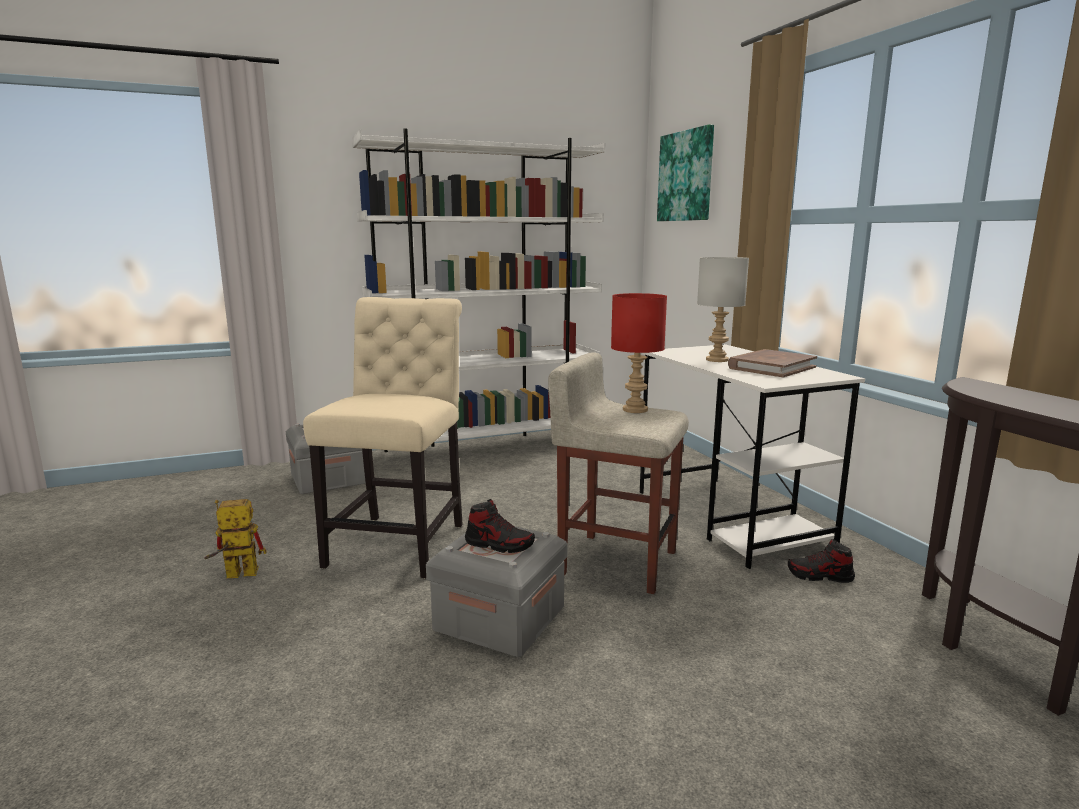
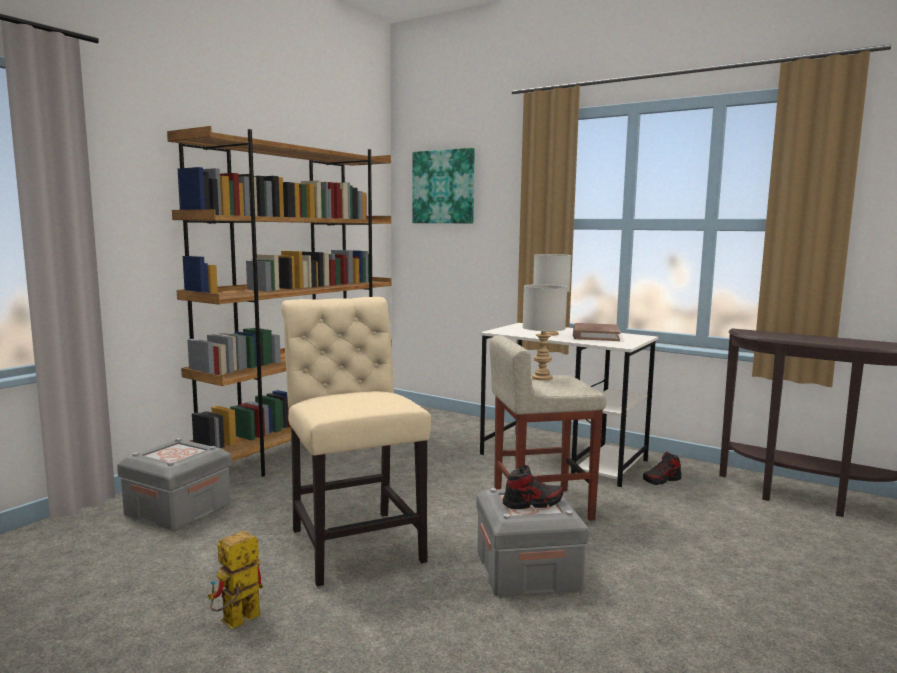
camera: 35 degrees left, 5 degrees down
(488, 448) = (302, 446): white bookcase -> brown bookcase
(636, 410) = (543, 378): red table lamp -> grey table lamp

